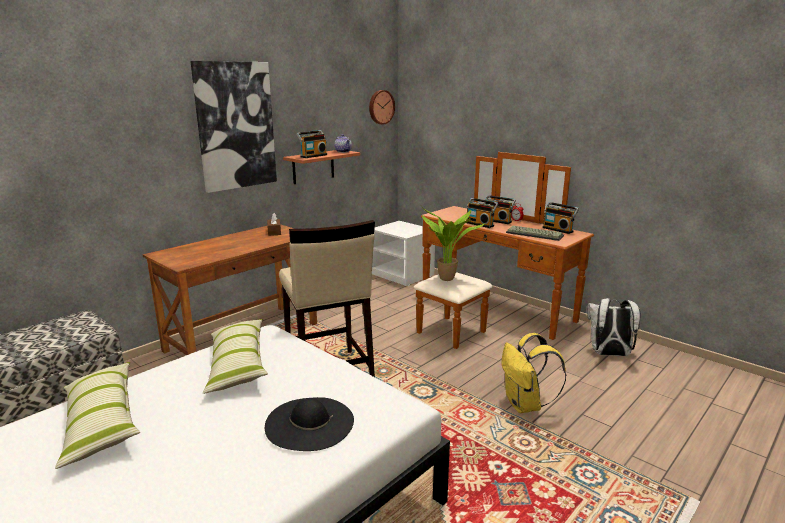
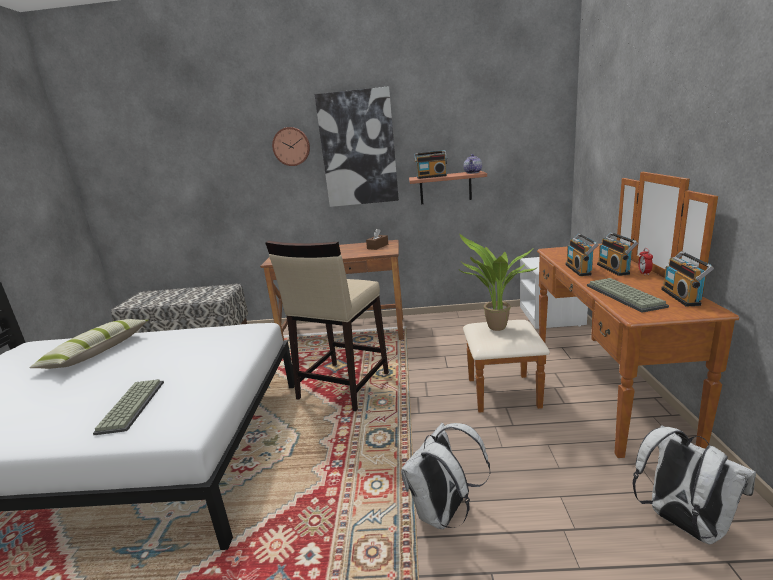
camera: 50 degrees right, 0 degrees up
(237, 365) = (199, 345): pillow -> none
(309, 423) = (130, 406): black hat -> keyboard
(380, 107) = (545, 121): wall clock -> wall clock (291, 146)
(525, 405) = (444, 513): yellow backpack -> white backpack

